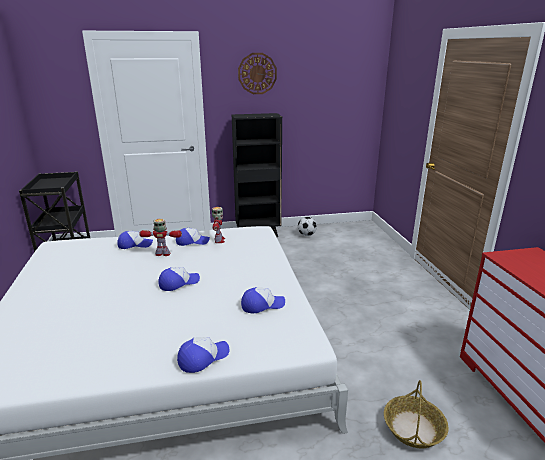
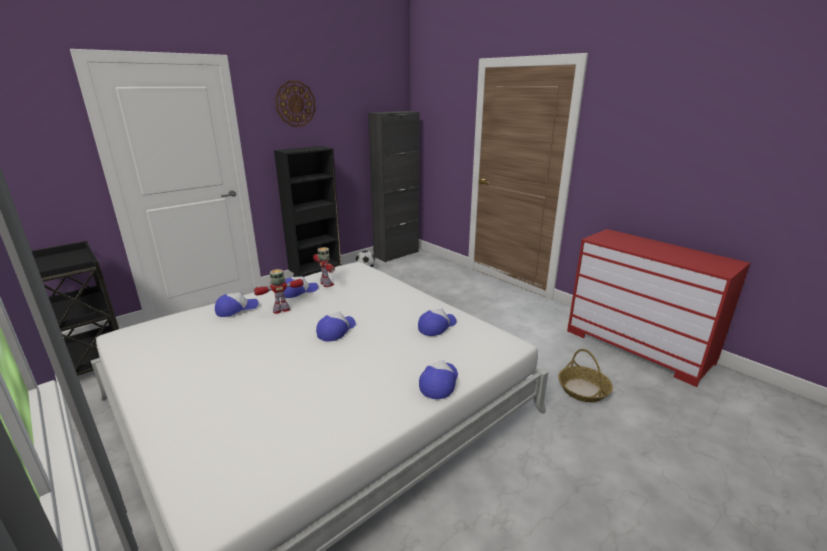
camera: 30 degrees left, 0 degrees up
(348, 226) = (396, 254): none -> black cabinet

